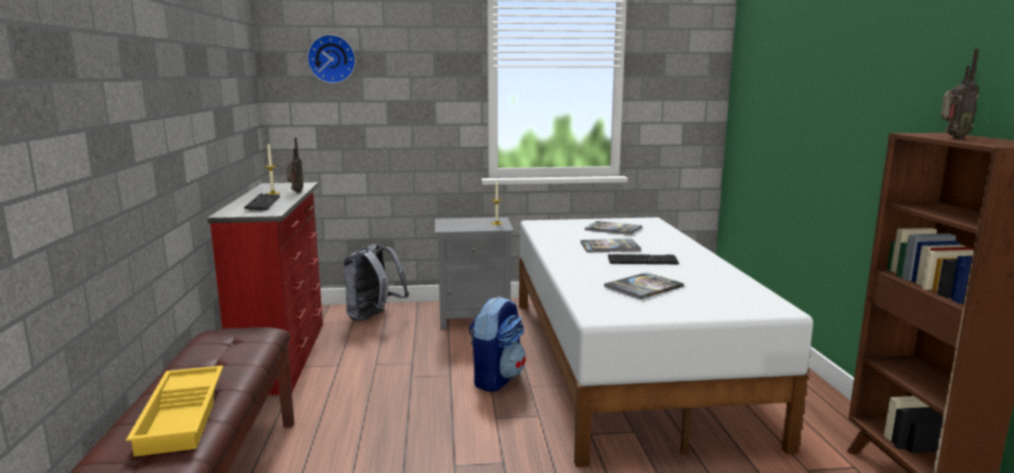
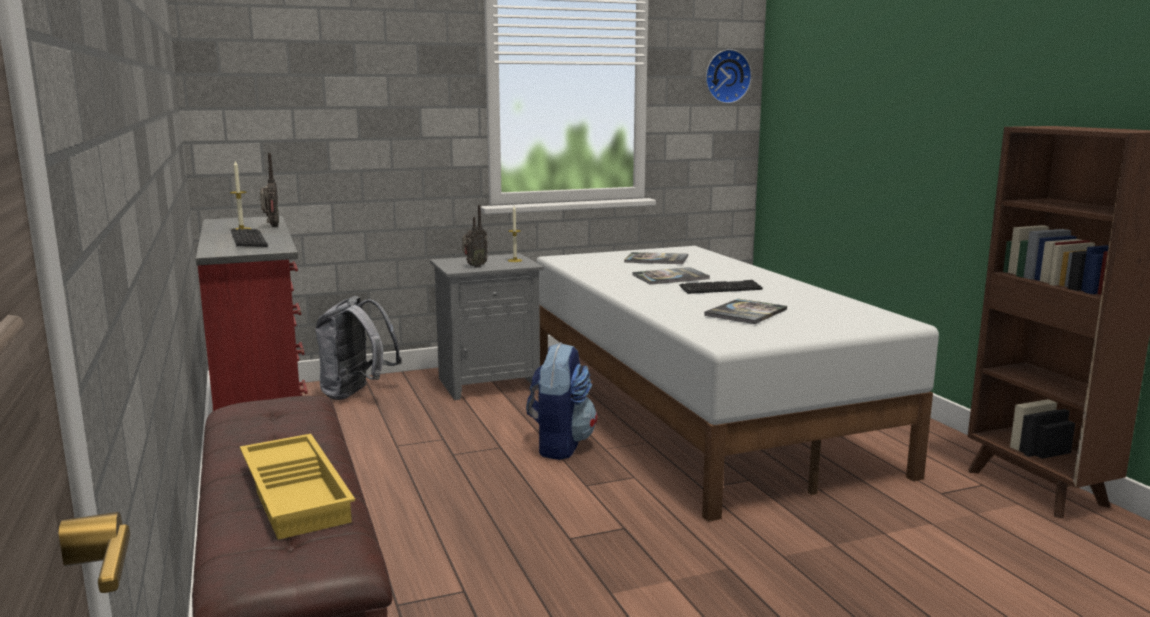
camera: 15 degrees left, 0 degrees up
(332, 59) = (283, 51): wall clock -> wall clock (726, 76)
(952, 138) = (1073, 128): radio -> radio (474, 266)

